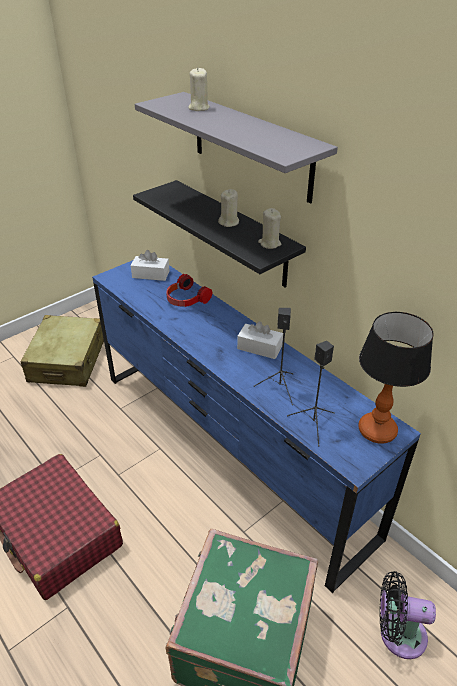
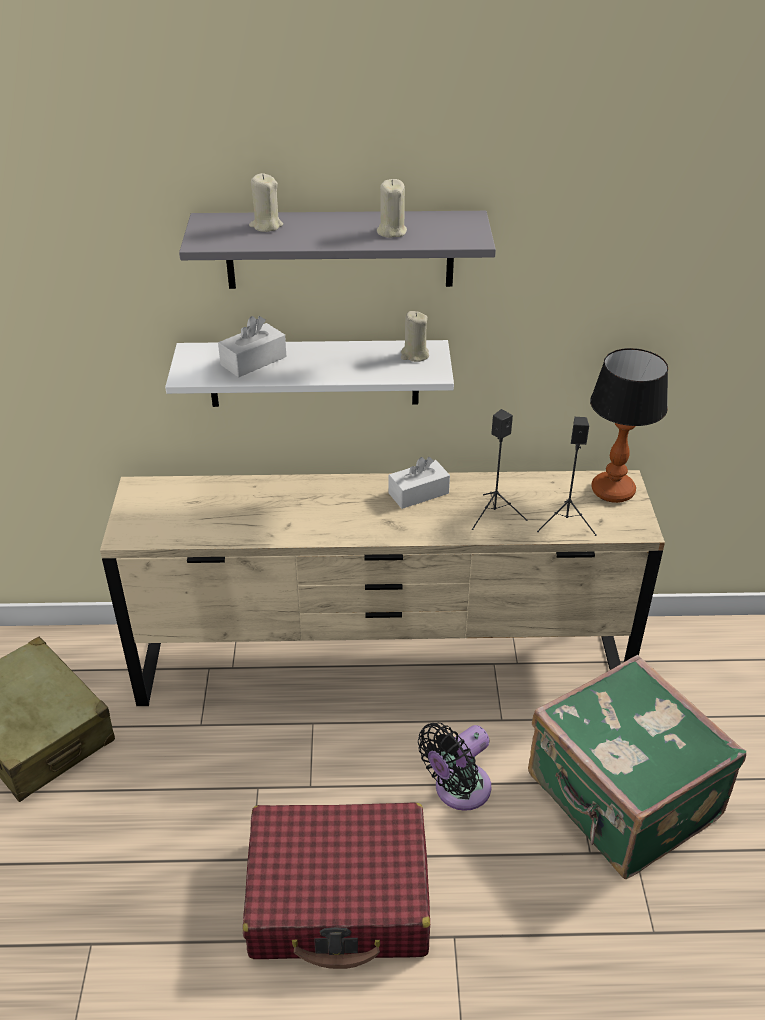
camera: 50 degrees left, 0 degrees up
(151, 274) = (171, 499): white tissue box -> white tissue box (253, 361)
(186, 299) = (264, 498): headphones -> none
(228, 449) = (382, 663): blue dresser -> beige dresser
(229, 222) = (336, 357): beige candle -> beige candle (391, 231)
(234, 233) = (314, 373): black shelf -> white shelf
(397, 633) = (702, 681): black fan -> black fan (458, 790)

